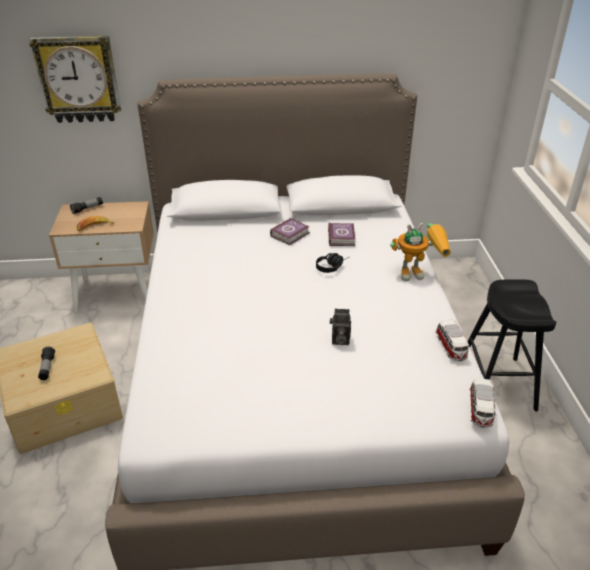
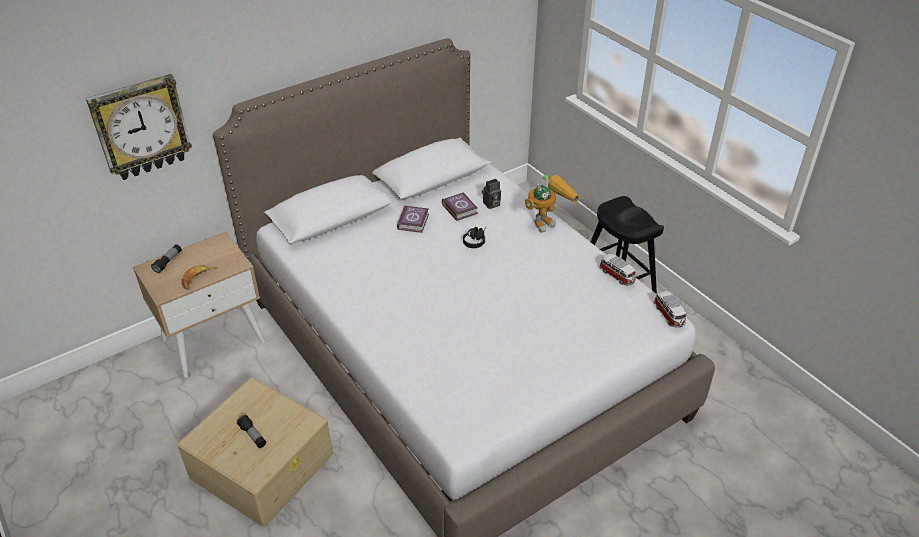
camera: 30 degrees left, 5 degrees up
(339, 340) = (534, 302): camera -> camera (491, 205)

